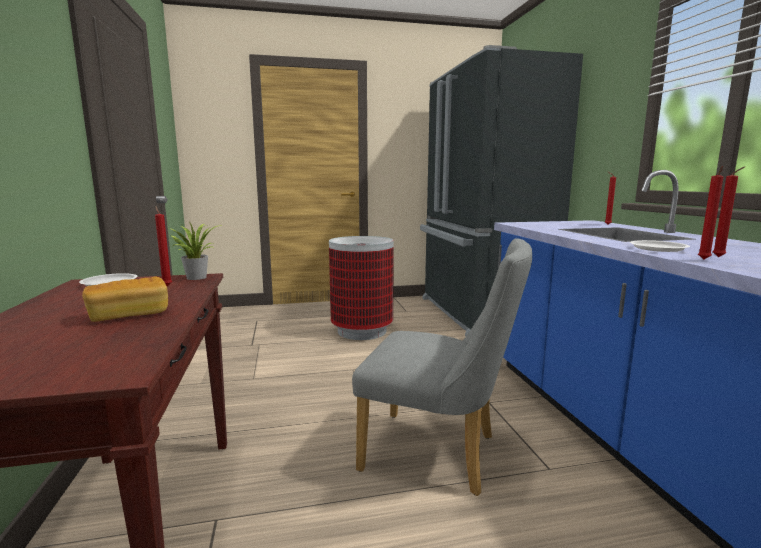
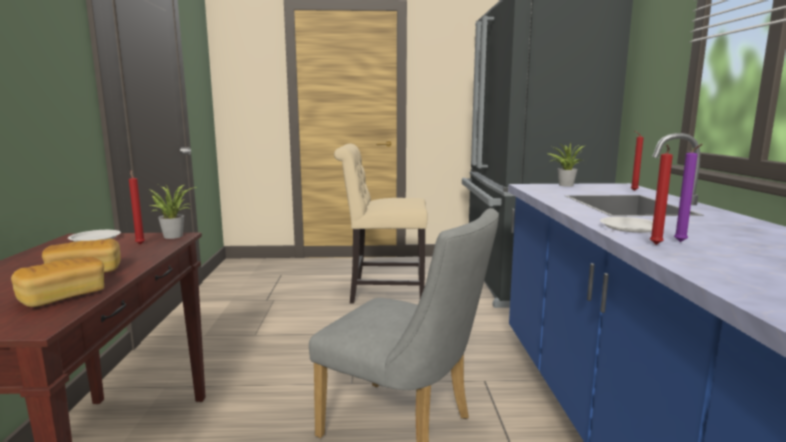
camera: 10 degrees right, 0 degrees up
(127, 341) = (63, 297): none -> bread
(361, 331) = (383, 292): trash can -> beige chair
(543, 222) = (564, 185): none -> potted plant
(720, 257) = (681, 242): red candle -> purple candle

